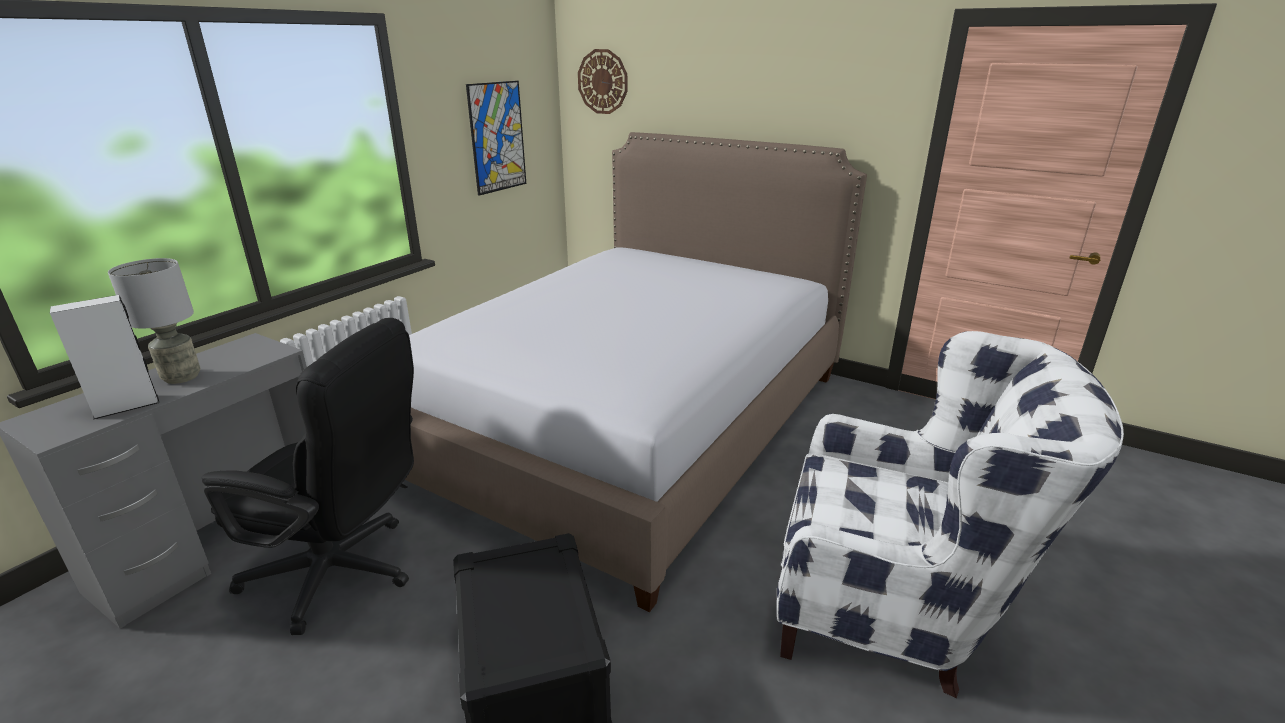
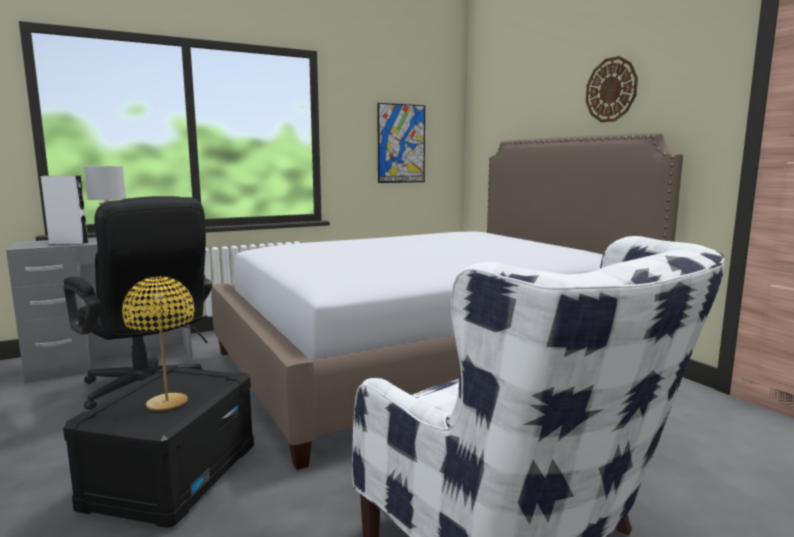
camera: 30 degrees right, 15 degrees down
(540, 613) = (166, 403): none -> yellow table lamp
(603, 81) = (491, 106): wall clock -> wall clock (611, 90)

